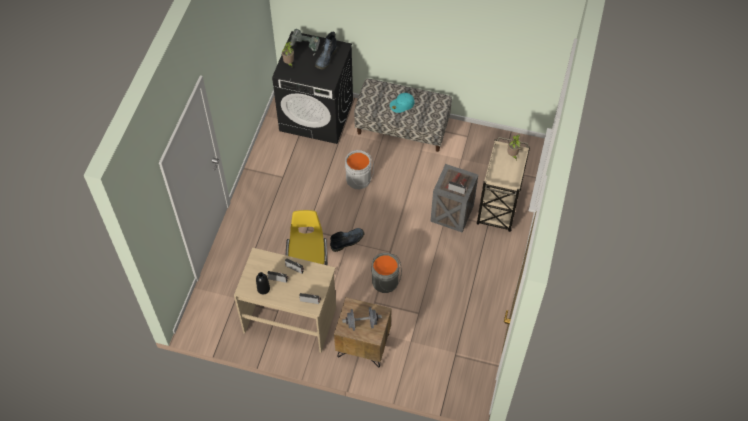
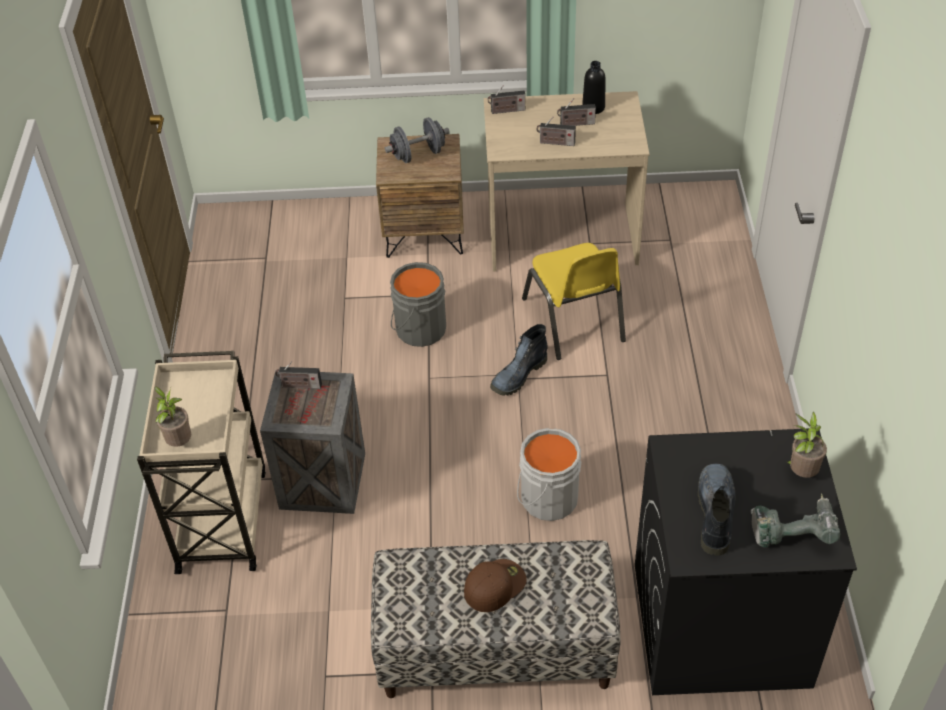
camera: 165 degrees right, 10 degrees down
(402, 104) = (494, 585): turquoise cap -> brown cap

